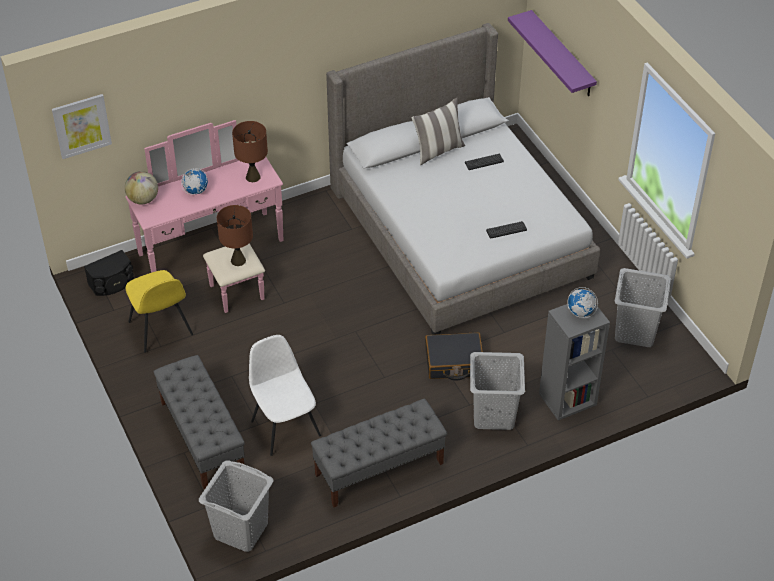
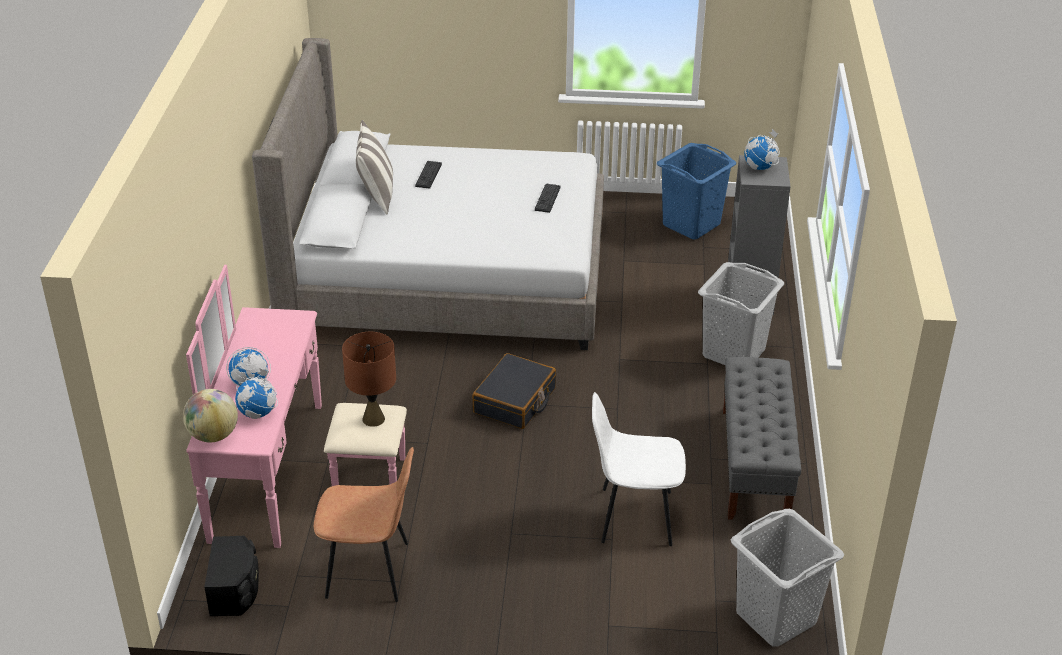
camera: 60 degrees left, 10 degrees down
(81, 125) = (137, 352): picture -> none
(161, 329) = (370, 570): yellow chair -> brown chair
(173, 207) = (258, 413): none -> globe
(202, 437) = (594, 598): grey bench -> none
(253, 177) = (279, 329): brown table lamp -> none
(454, 362) = (637, 351): black suitcase -> black suitcase (515, 401)
(562, 54) = (401, 25): purple shelf -> none
(635, 332) = (691, 224): grey laundry basket -> blue laundry basket

